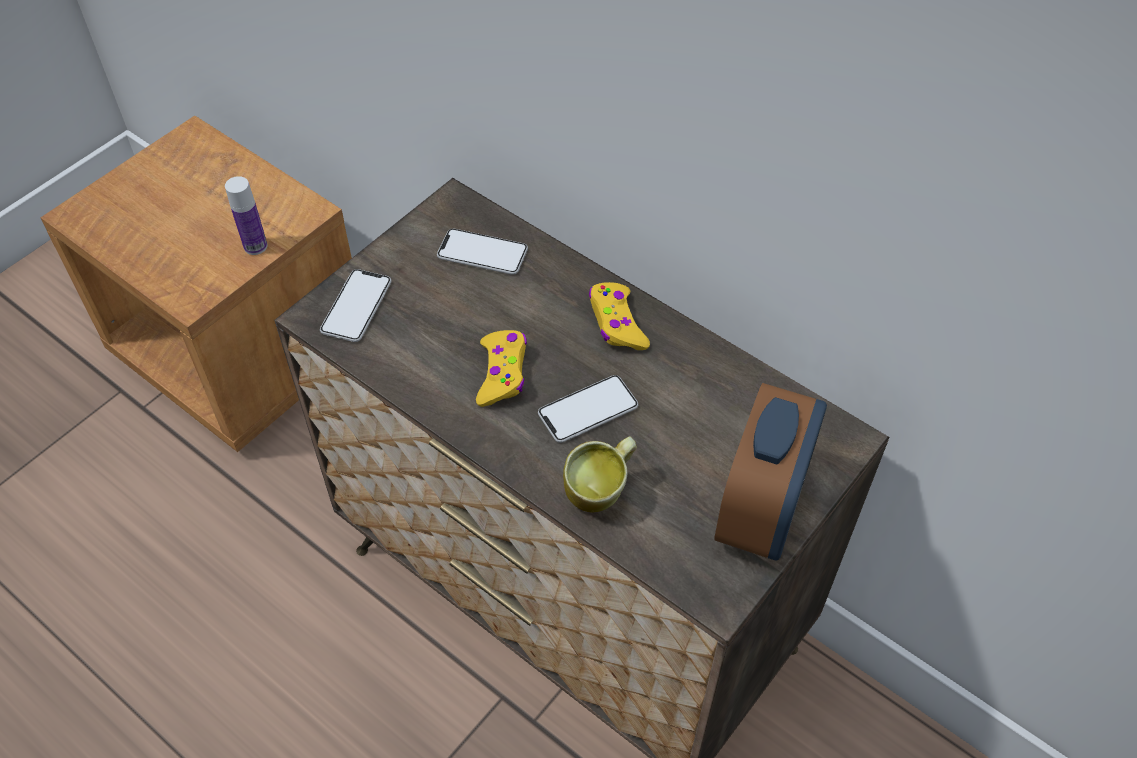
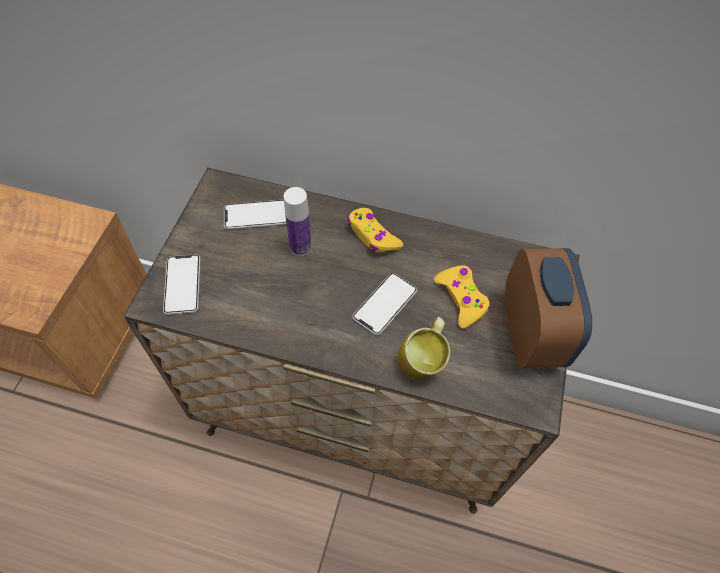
camera: 25 degrees left, 5 degrees up
(255, 246) = (63, 258): bottle -> bottle (300, 247)
(502, 373) = (313, 298): yellow game controller -> yellow game controller (461, 299)

